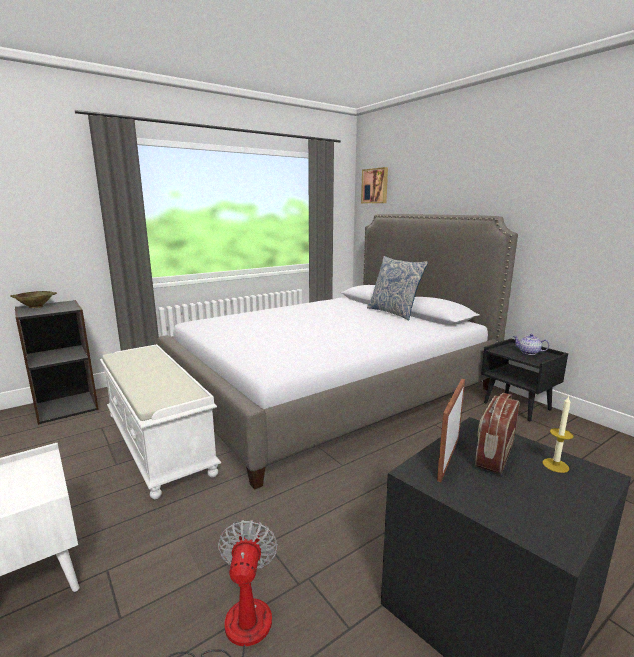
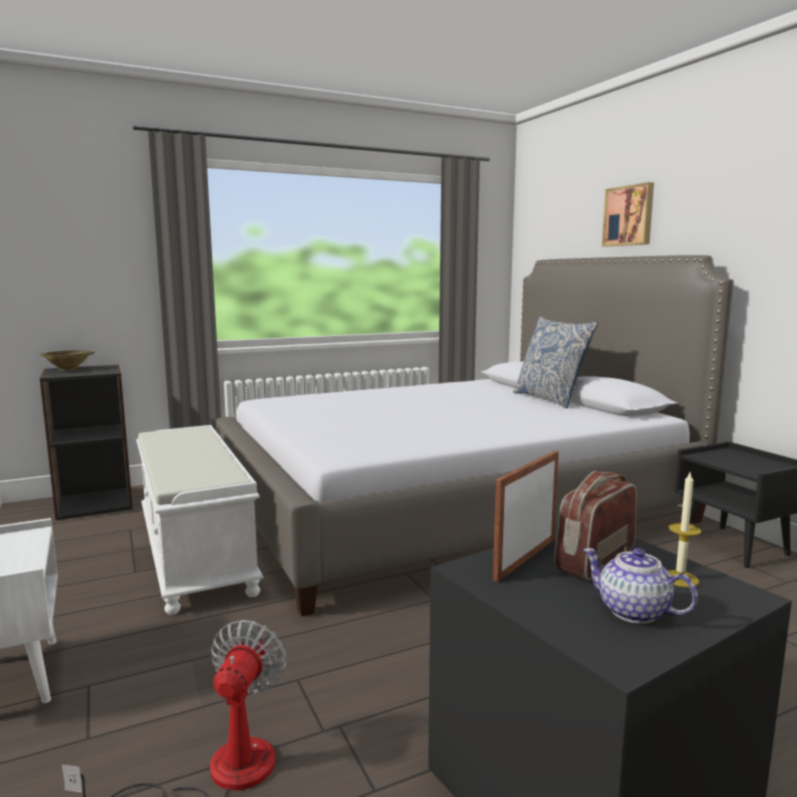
camera: 10 degrees right, 5 degrees down
(375, 186) = (540, 220): picture -> picture (629, 216)
(529, 352) = (750, 461): teapot -> teapot (634, 612)

